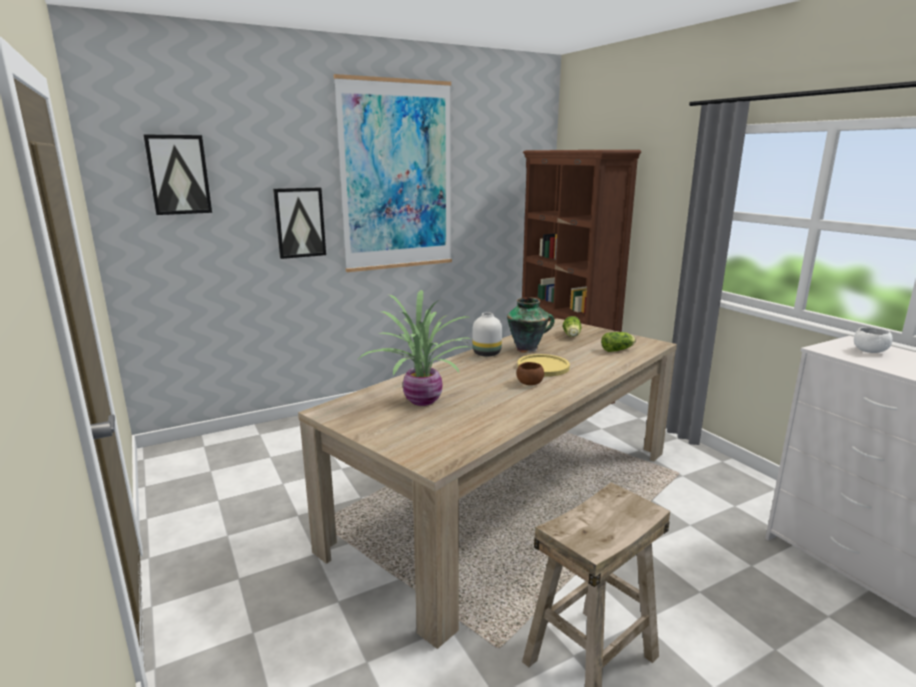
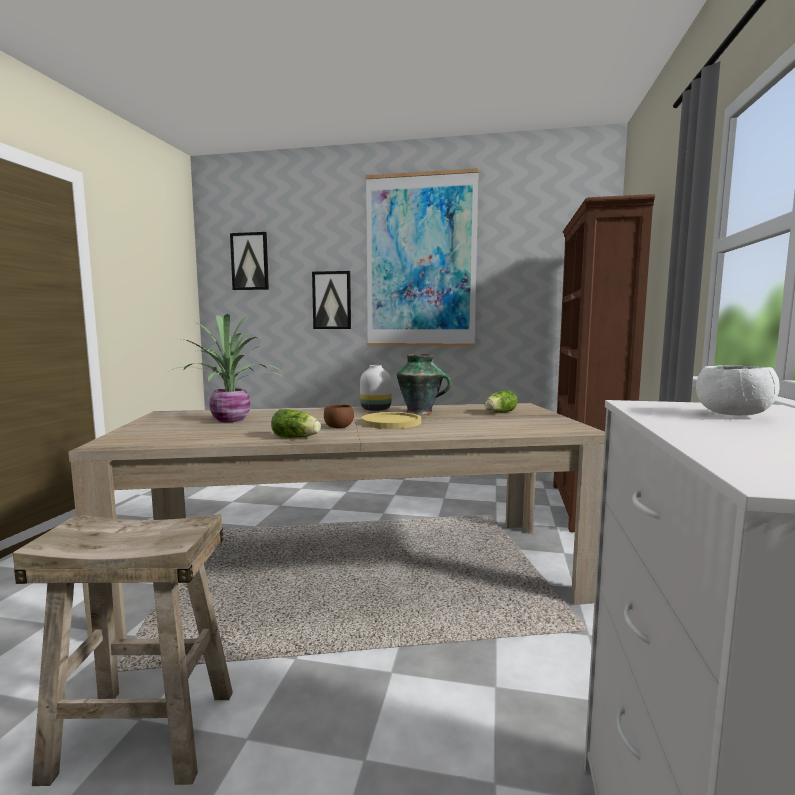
camera: 40 degrees right, 10 degrees down
(618, 350) = (514, 426): lettuce -> lettuce (297, 437)

